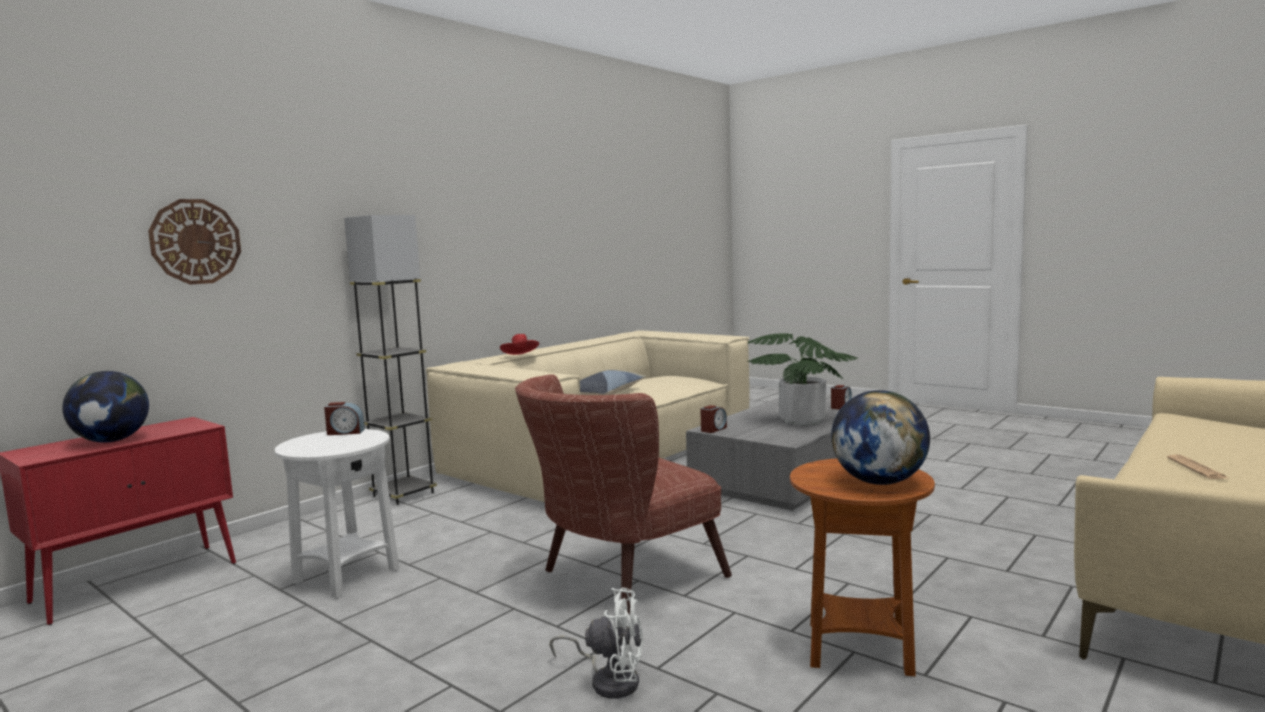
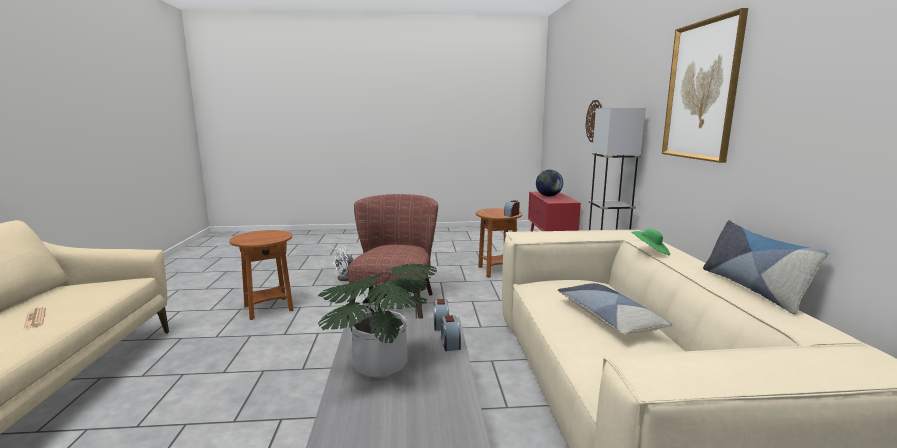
camera: 135 degrees right, 5 degrees up
(346, 576) = (497, 271): white side table -> brown side table
(464, 203) = (701, 91): none -> picture
(520, 356) = (650, 252): red hat -> green hat
(567, 343) = (752, 288): none -> pillow
(841, 406) = (366, 429): alarm clock -> alarm clock (450, 343)
(879, 482) = (252, 236): globe -> none

